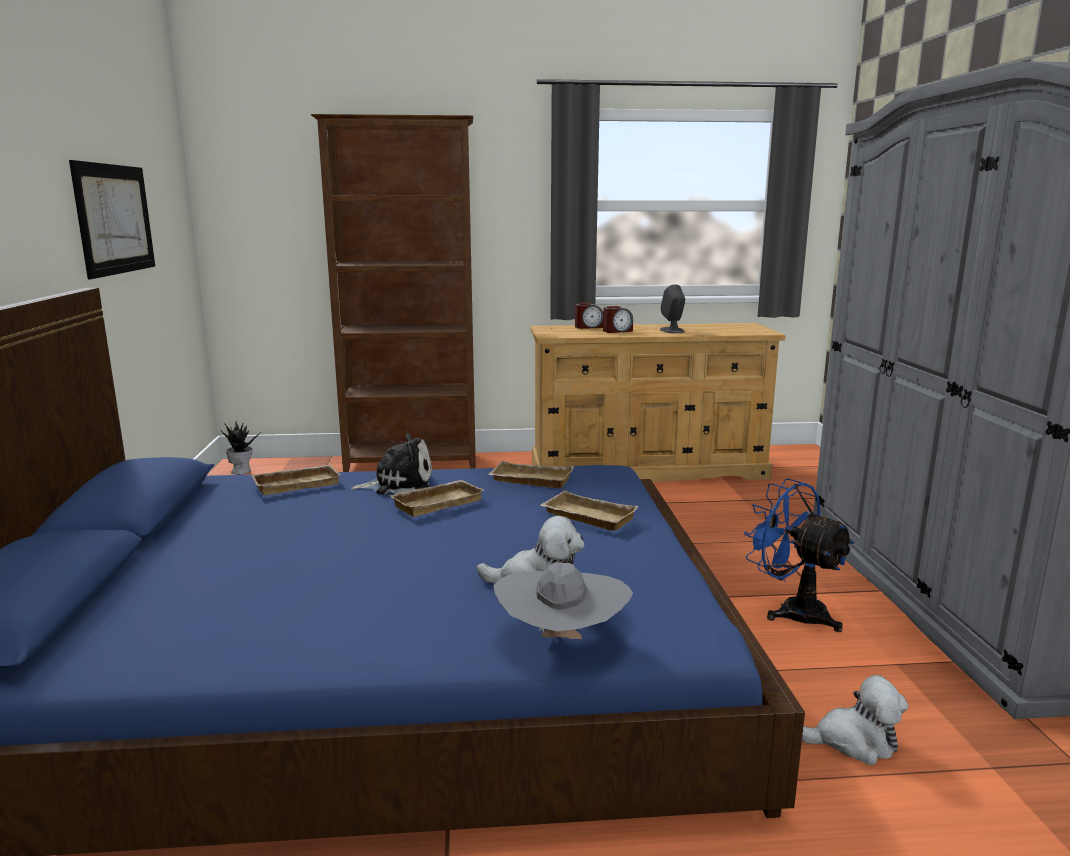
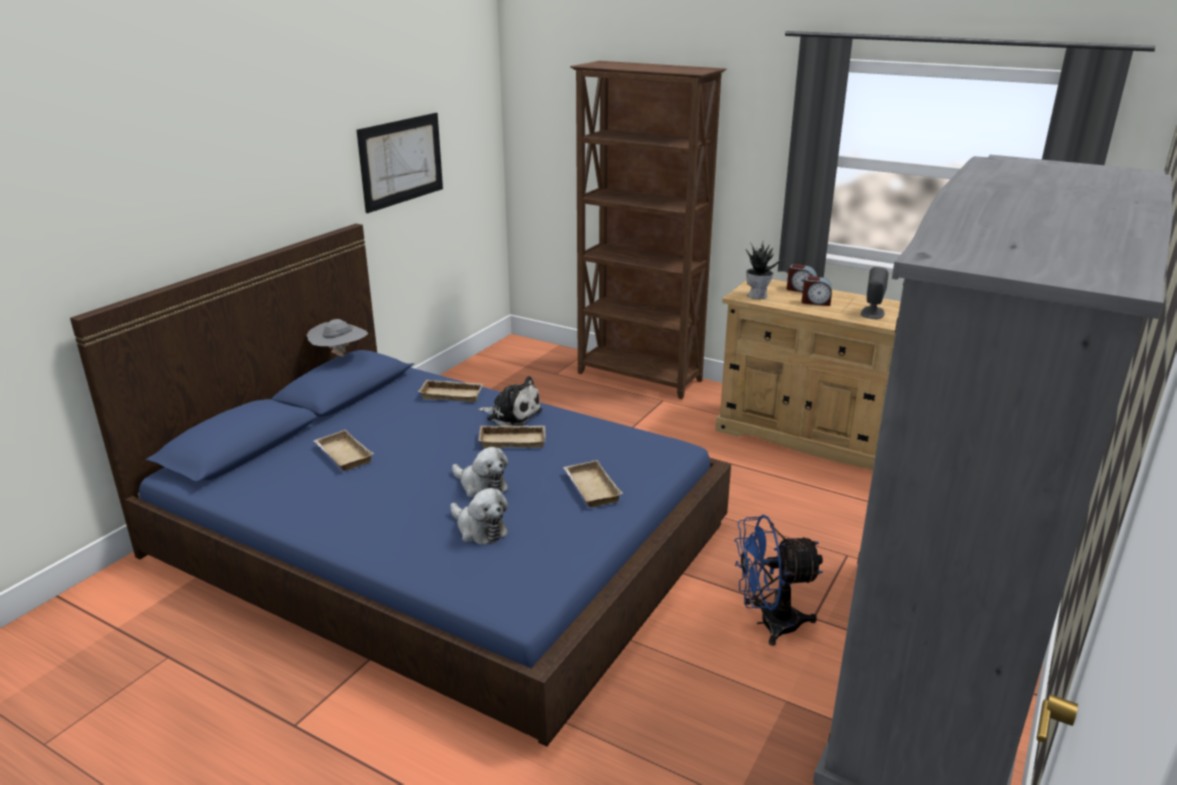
camera: 35 degrees right, 10 degrees up
(241, 471) = (512, 350): potted plant -> potted plant (758, 295)
(529, 481) = (601, 440): beige tray -> beige tray (342, 455)
(561, 641) = (440, 573): grey hat -> grey hat (340, 356)
(792, 610) = (768, 623): blue fan -> blue fan turned 90 degrees counterclockwise
(853, 742) = (662, 732): plush toy -> plush toy (481, 486)

